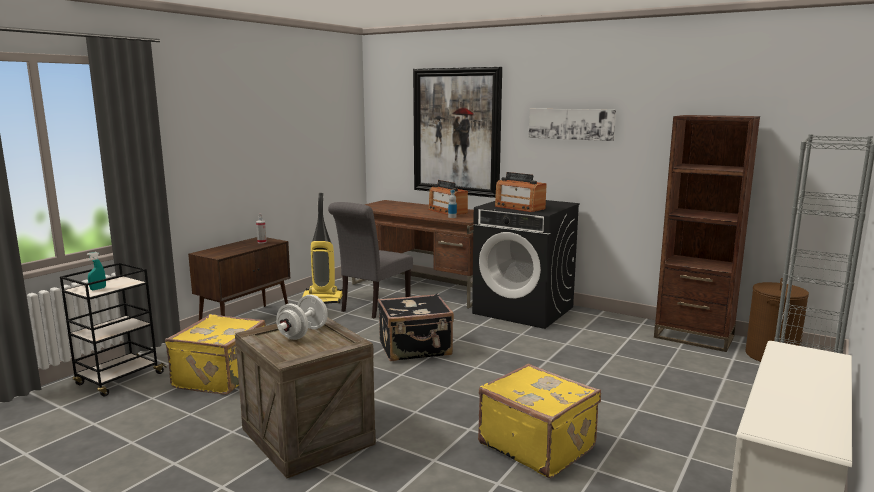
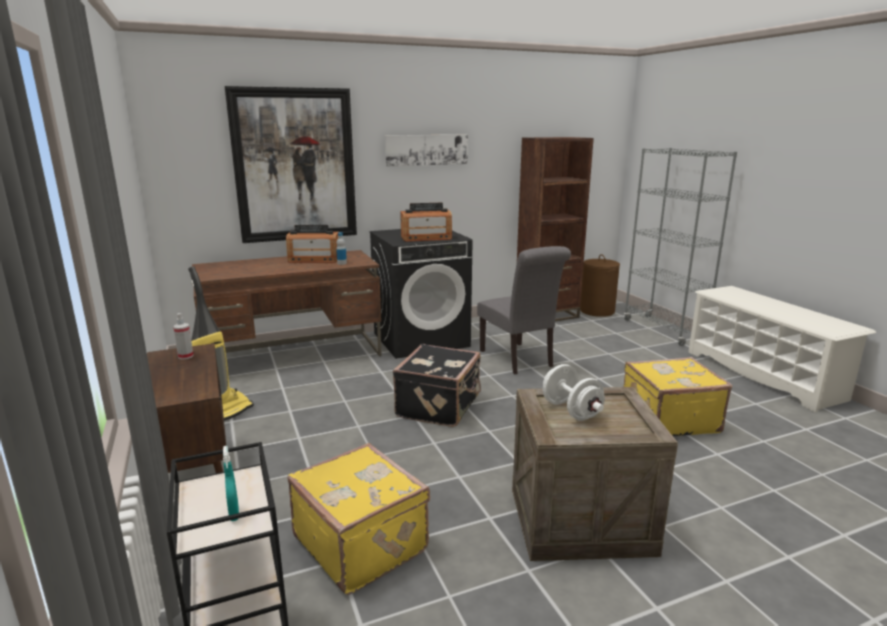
camera: 55 degrees left, 5 degrees up
(372, 307) = (298, 393): grey chair -> grey chair (519, 360)

